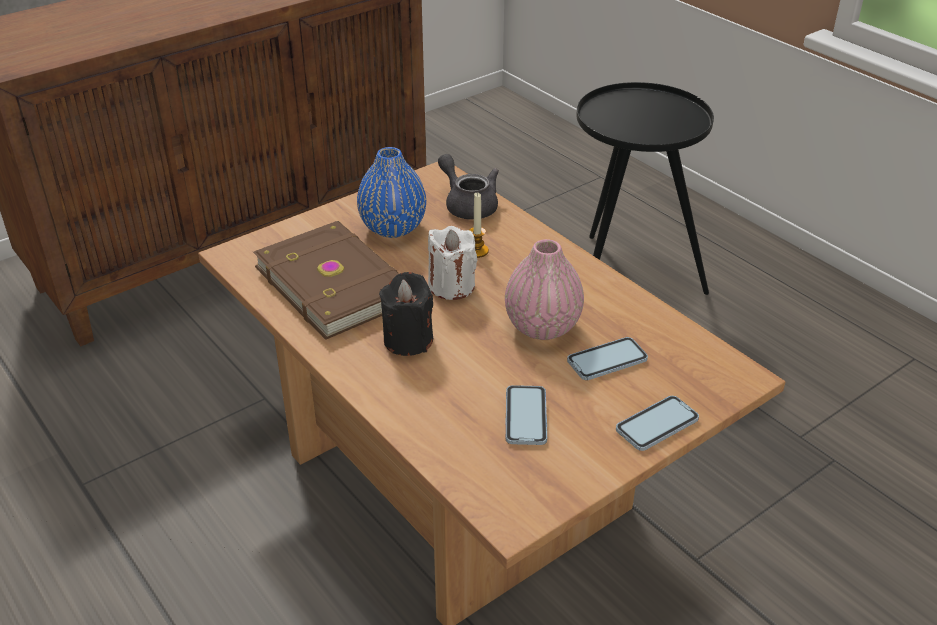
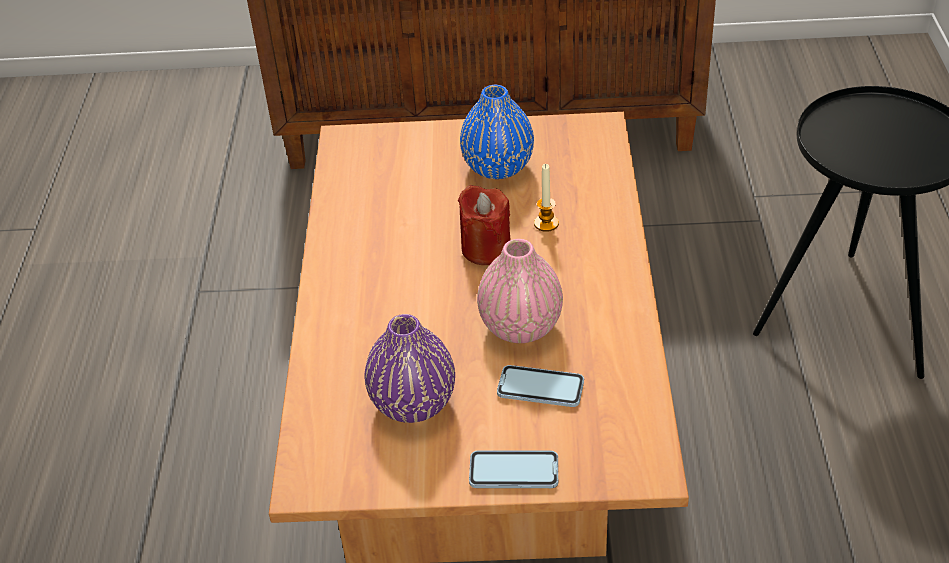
camera: 40 degrees right, 5 degrees up
(336, 282) = (395, 201): brown book -> none
(408, 340) = (395, 284): black candle -> none
(451, 286) = (486, 249): white candle -> red candle
(468, 204) = (591, 171): grey teapot -> none
(526, 417) = (413, 403): phone -> purple vase

